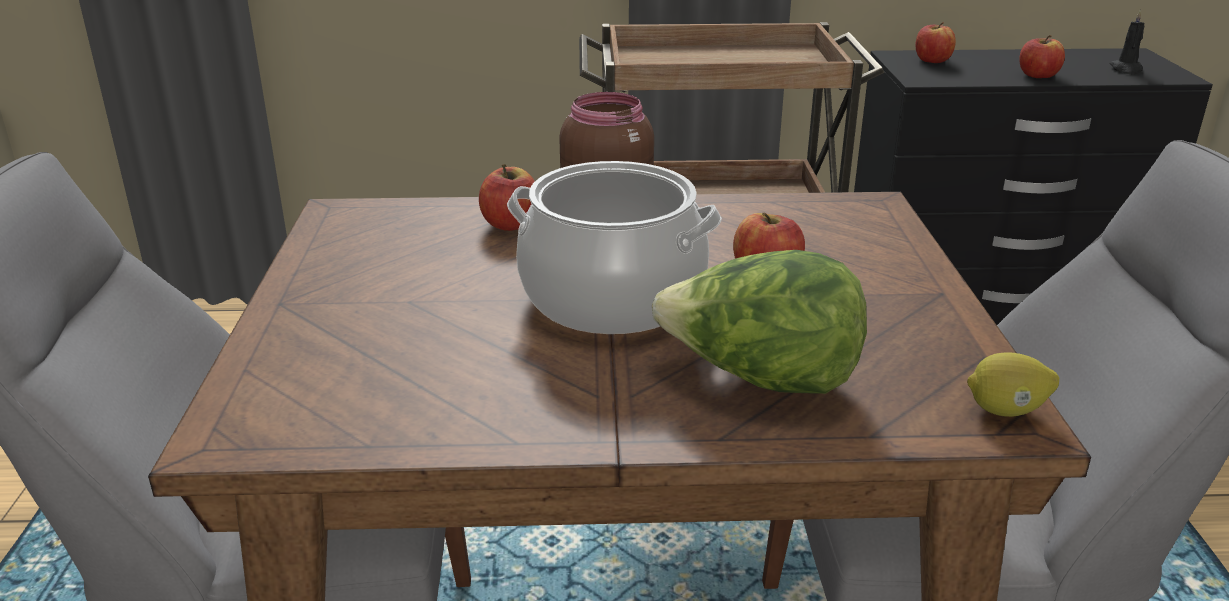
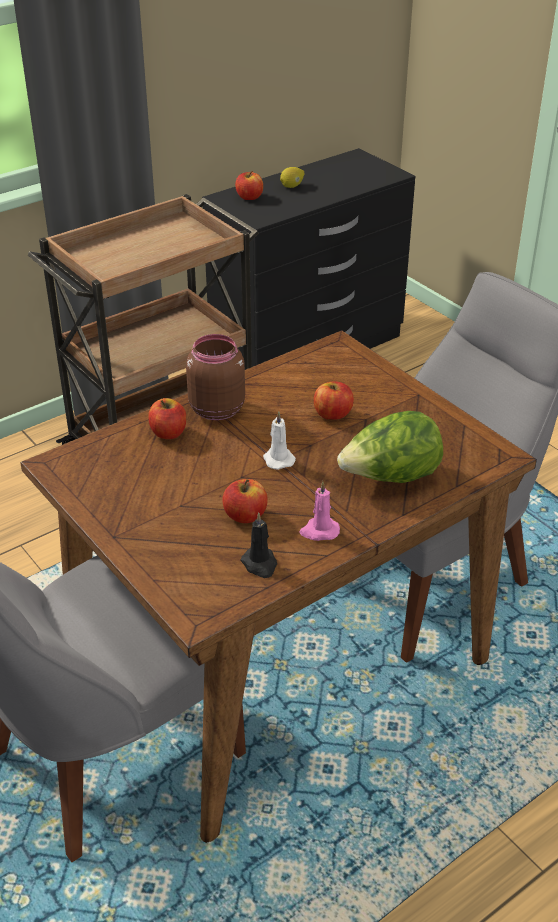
camera: 35 degrees left, 10 degrees up
(550, 405) = (319, 531): none -> pink candle
(613, 297) = (278, 459): cooking pot -> white candle
(1006, 411) = (493, 450): lemon -> lemon (292, 186)
(1038, 75) = (321, 195): apple -> apple (245, 515)
(1126, 69) = (363, 174): black candle -> black candle (260, 564)

